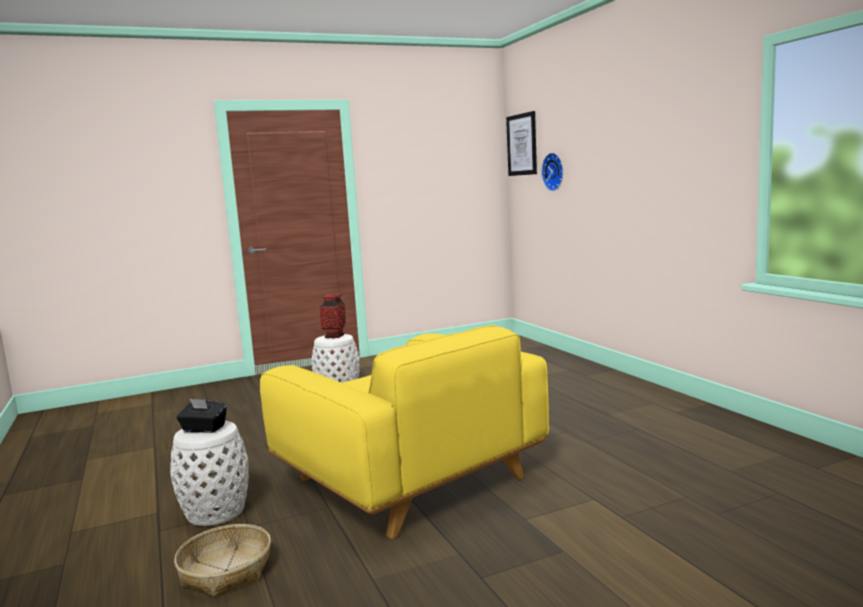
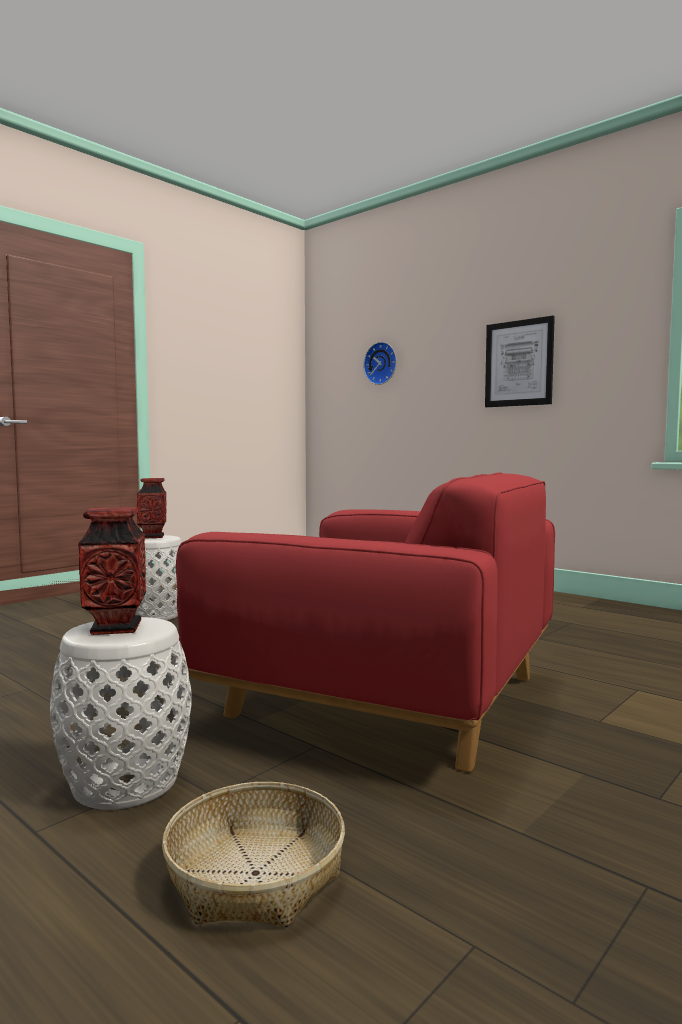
camera: 25 degrees left, 5 degrees down
(203, 429) = (116, 628): black tissue box -> vase
(409, 478) = (386, 696): yellow armchair -> red armchair
(522, 144) = (332, 336): picture -> picture (519, 363)

